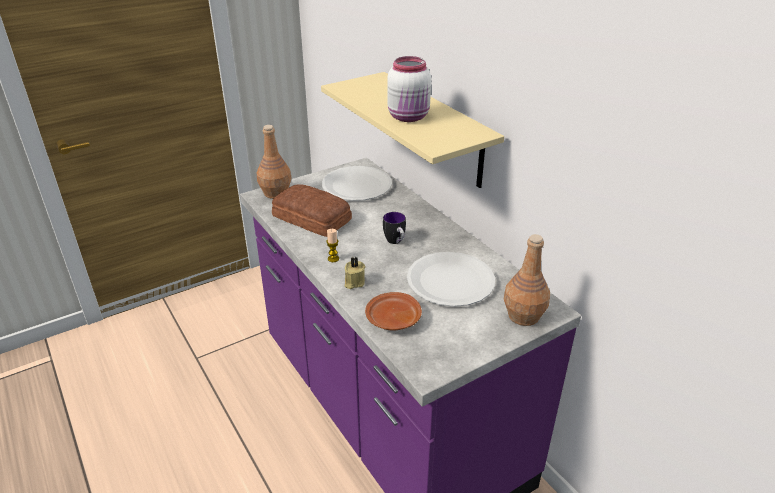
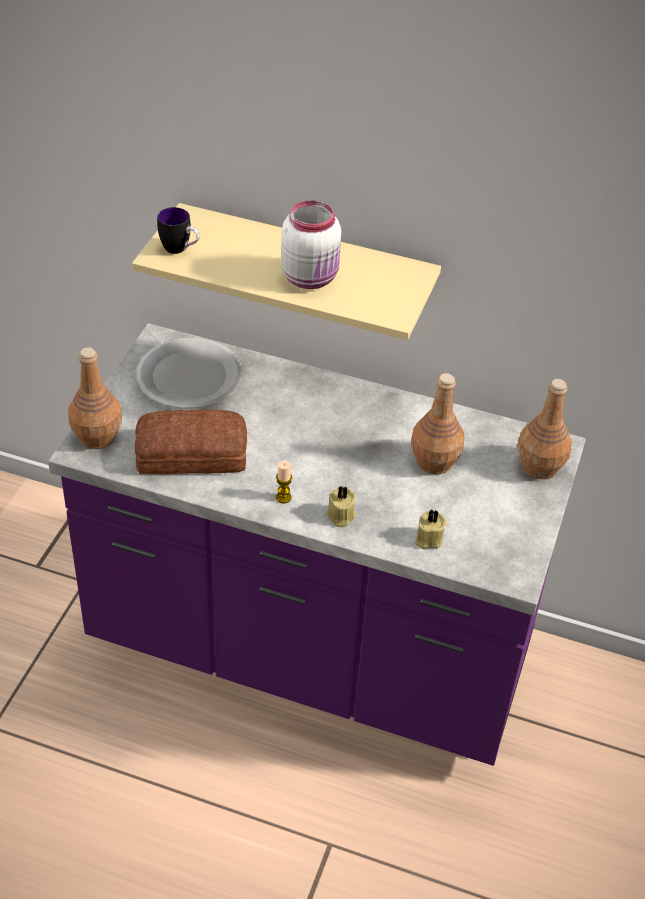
camera: 40 degrees left, 10 degrees up
(393, 319) = (428, 539): brown plate -> beige candle
(396, 242) = (327, 439): mug -> mug (180, 250)
(450, 281) = (434, 461): white plate -> brown bottle

